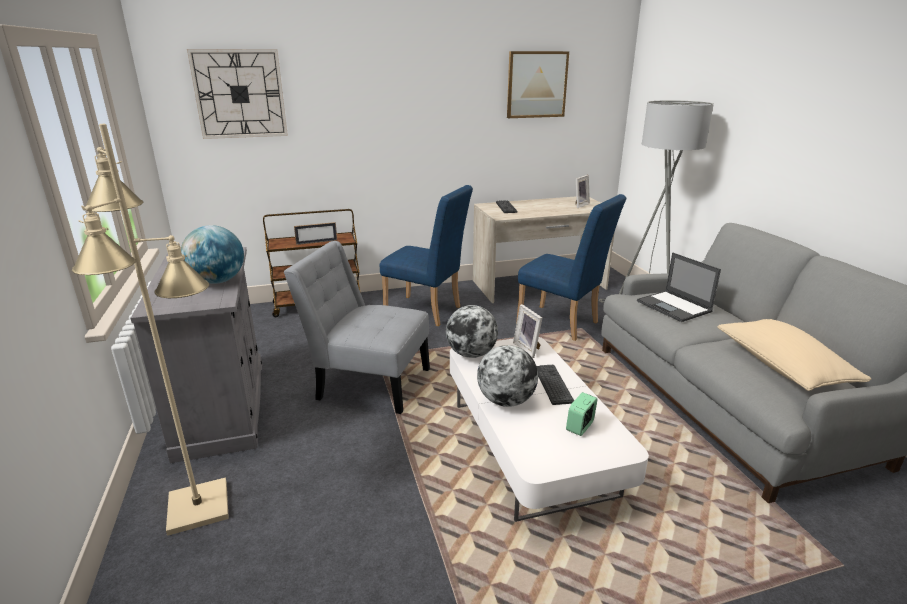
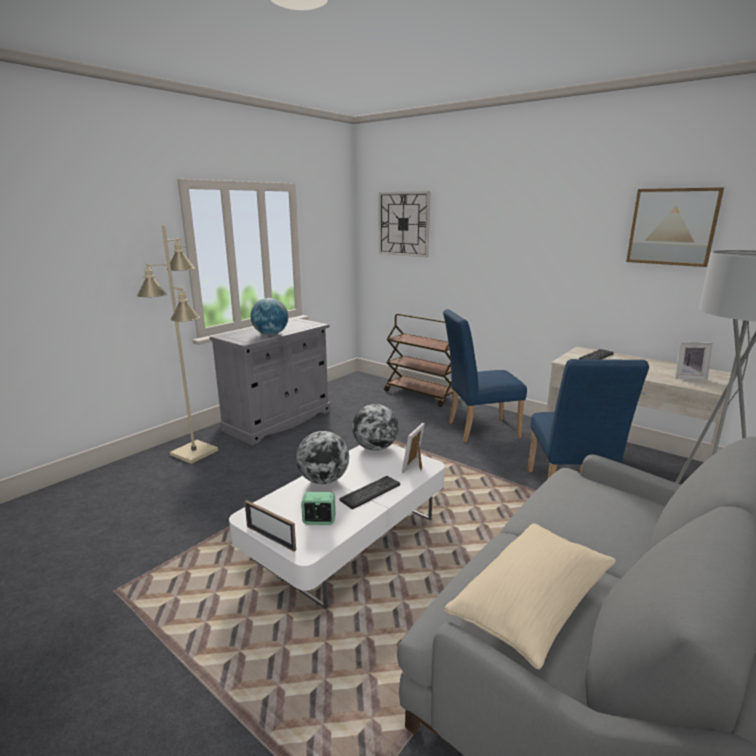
camera: 55 degrees right, 5 degrees down
(316, 242) = (422, 343): picture frame -> picture frame (270, 538)
(368, 382) = (353, 447): grey chair -> none
(427, 312) = (477, 429): blue chair -> blue chair turned 90 degrees clockwise
(674, 307) = (582, 502): laptop -> none

